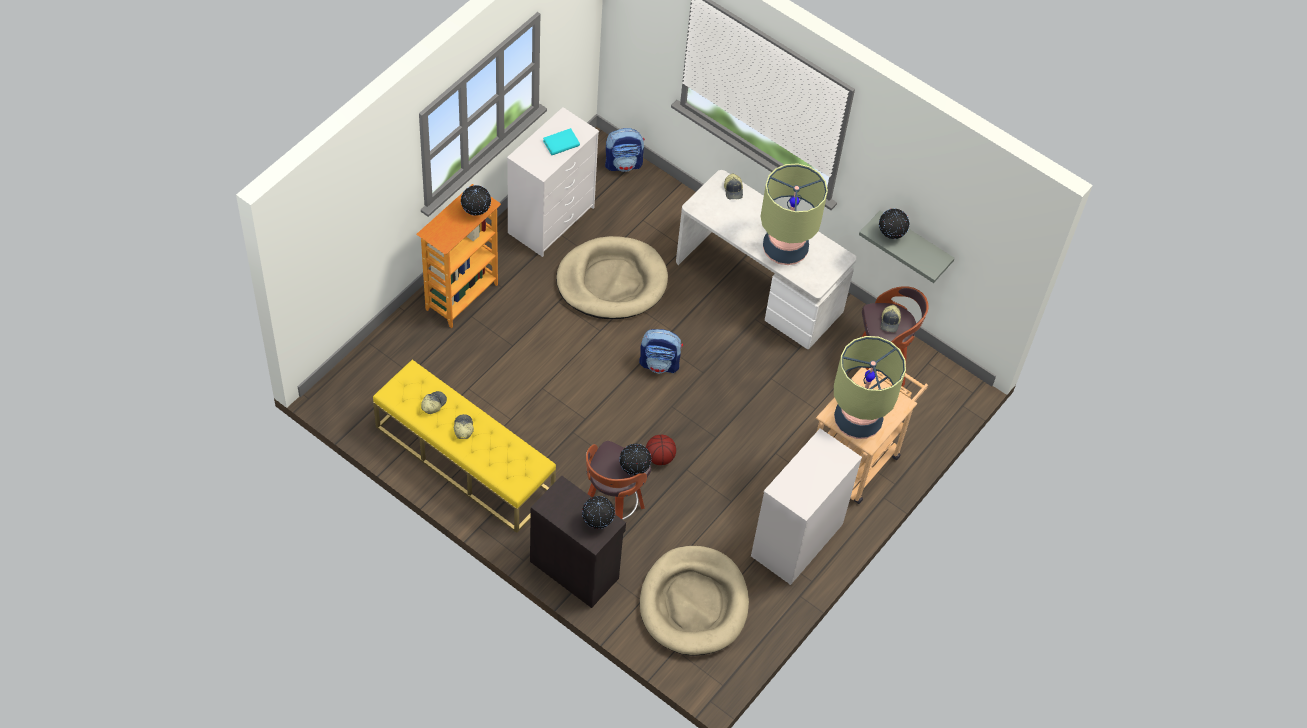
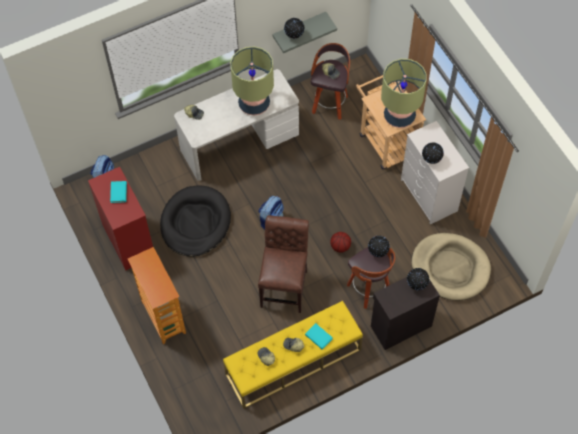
camera: 60 degrees left, 5 degrees up
(476, 212) = (153, 264): globe -> globe (431, 160)
(488, 452) = (318, 337): none -> turquoise book
(551, 219) = (128, 239): white dresser -> red dresser
(570, 413) = (285, 285): none -> brown chair
(611, 281) = (195, 223): beige dog bed -> black dog bed

